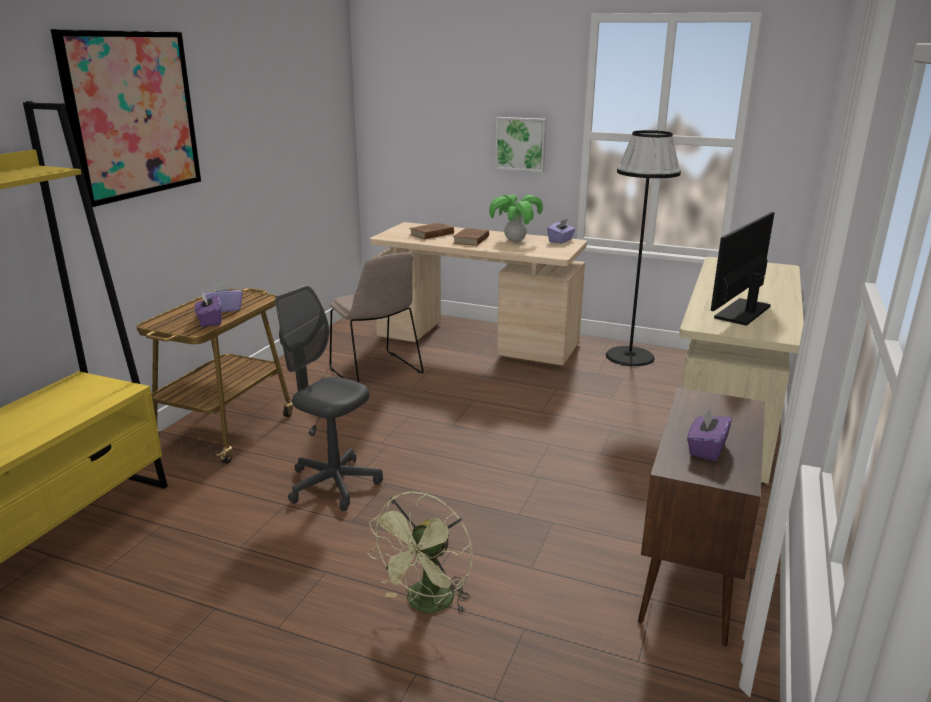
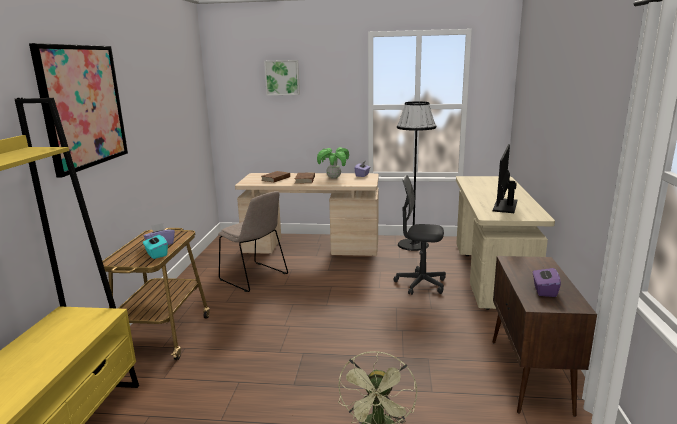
camera: 15 degrees left, 5 degrees down
(210, 321) = (156, 254): purple tissue box -> turquoise tissue box
(333, 484) = (266, 360): grey office chair -> grey office chair (420, 284)
(521, 144) = (327, 115): picture -> picture (282, 77)

